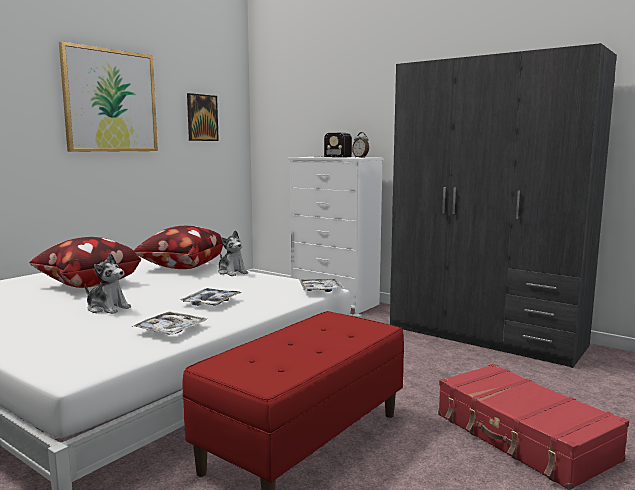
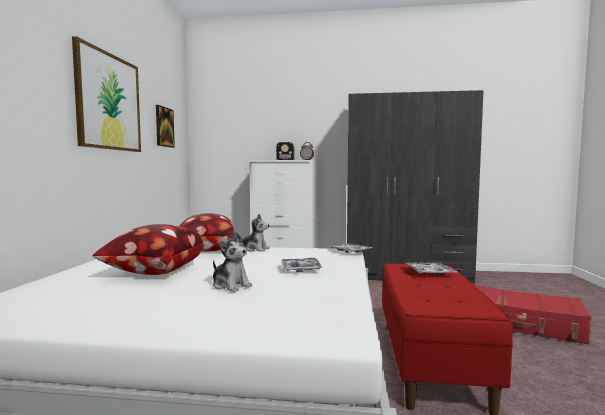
camera: 30 degrees left, 5 degrees down
(107, 308) = (231, 285): plush toy -> plush toy turned 45 degrees clockwise
(170, 330) = (327, 291): tray -> tray (430, 273)

